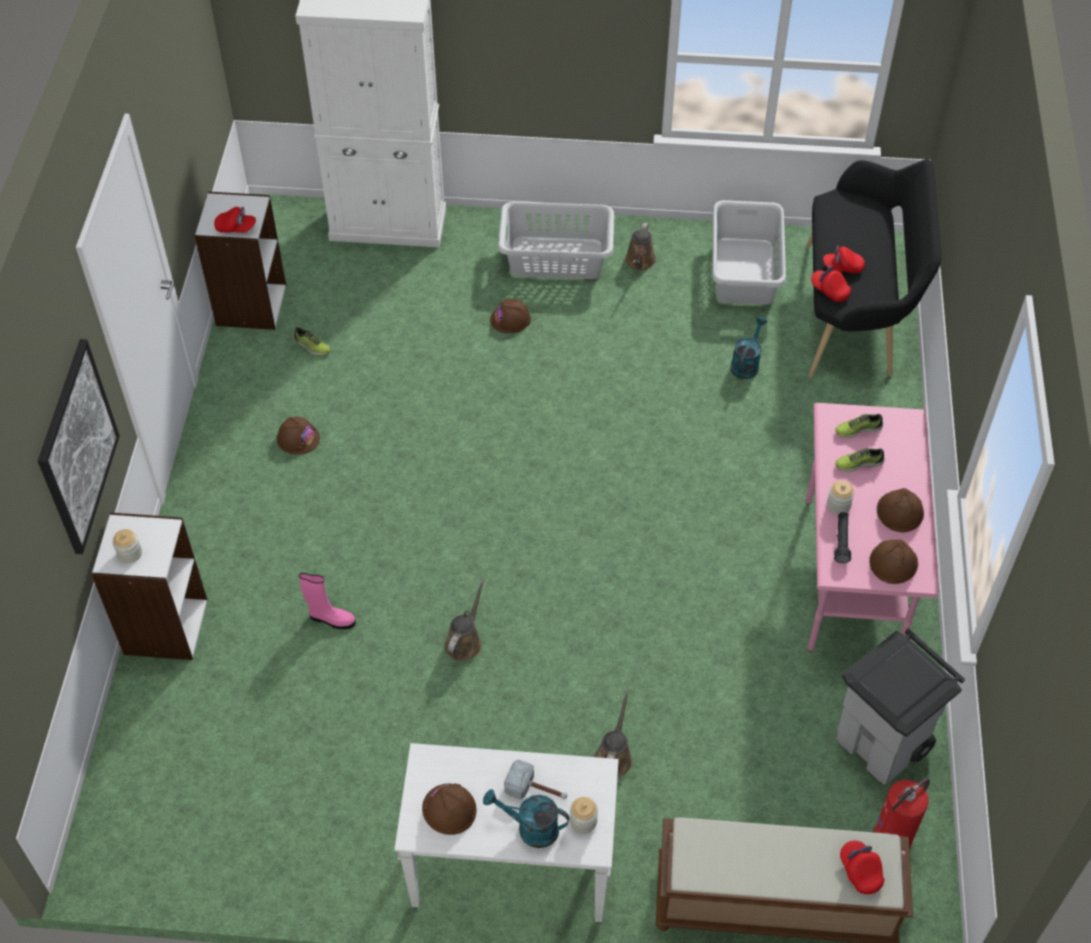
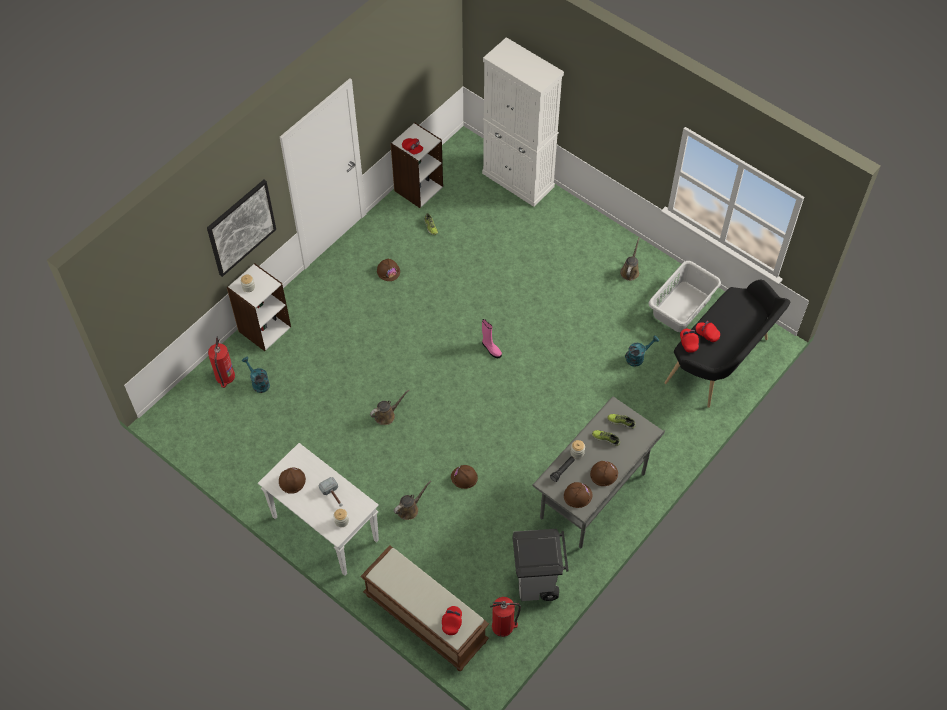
camera: 35 degrees right, 5 degrees up
(155, 737) = (225, 377): none -> fire extinguisher
(331, 619) = (336, 368): pink boot -> pink boot (491, 349)
(510, 319) = (537, 266): brown hard hat -> brown hard hat (464, 477)
(530, 828) = (318, 509): turquoise watering can -> turquoise watering can (258, 382)
(555, 257) = (588, 244): grey laundry basket -> none
(640, 262) = (630, 271): brown watering can -> brown watering can turned 150 degrees clockwise
(851, 578) = (593, 496): pink desk -> grey desk

